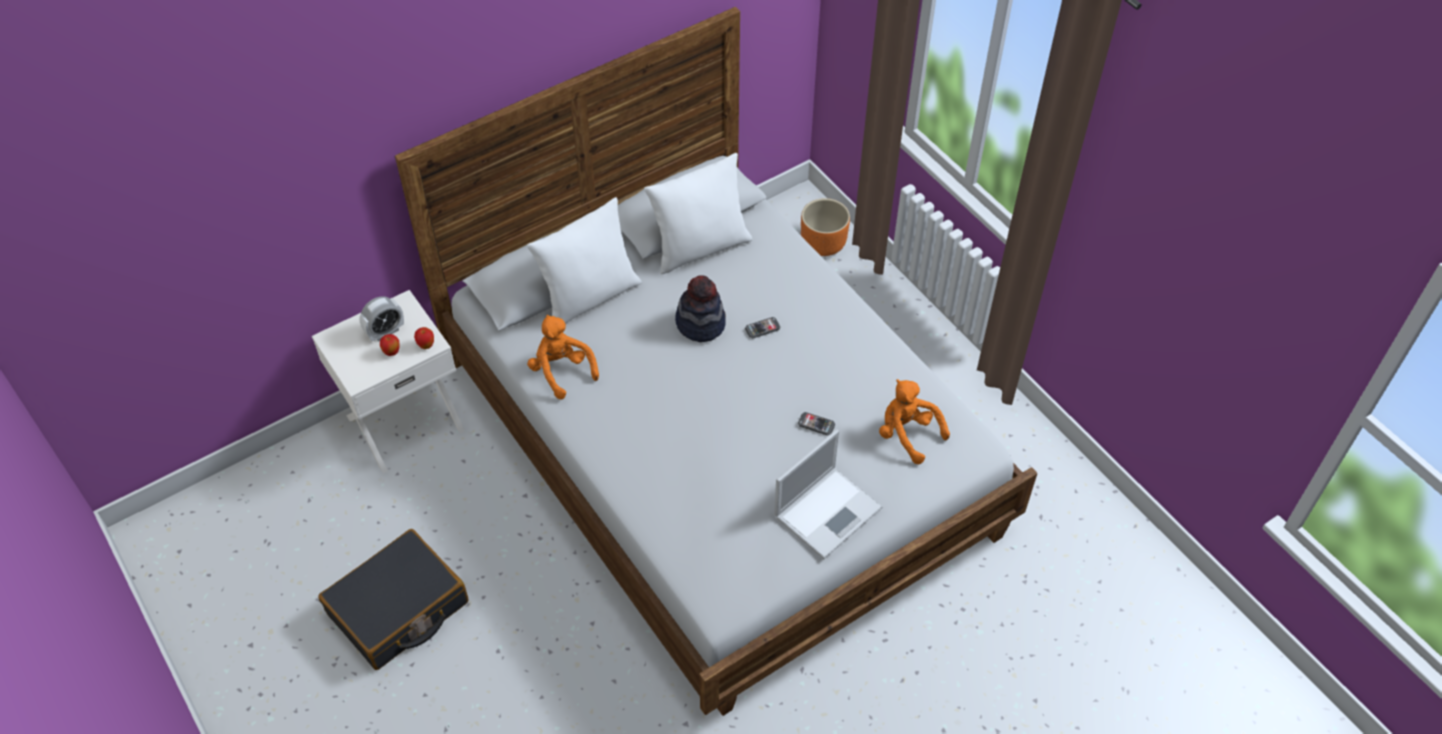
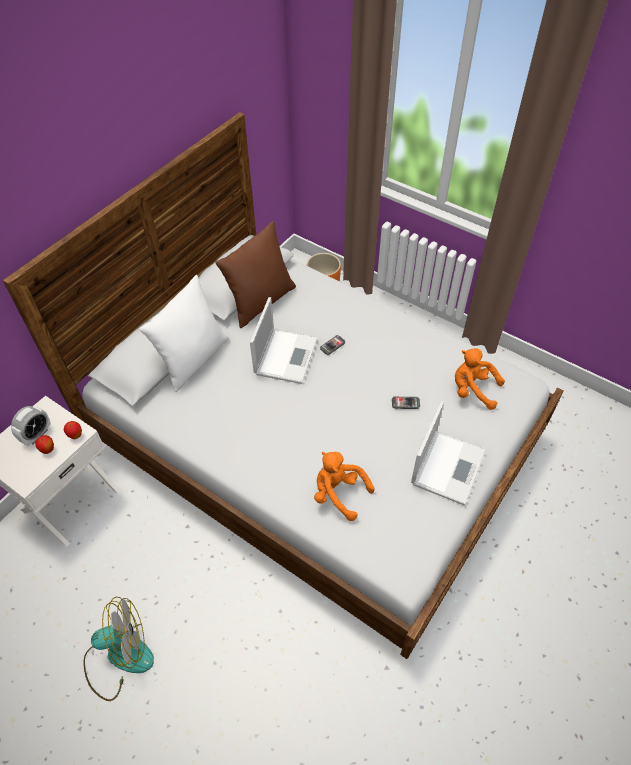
camera: 20 degrees left, 0 degrees up
(398, 609) = (119, 657): black suitcase -> fan
(561, 371) = (195, 422): orange plush toy -> orange plush toy (338, 493)
(700, 248) = (260, 302): white pillow -> brown pillow
(700, 323) = (286, 355): hat -> laptop

